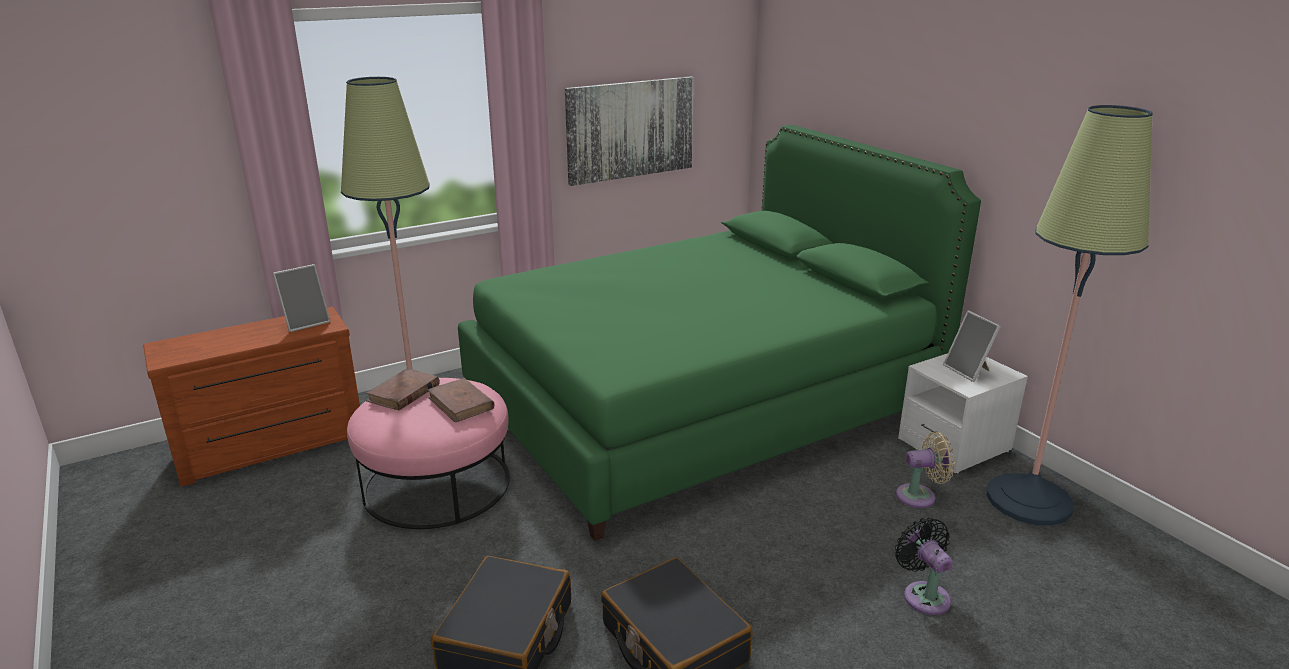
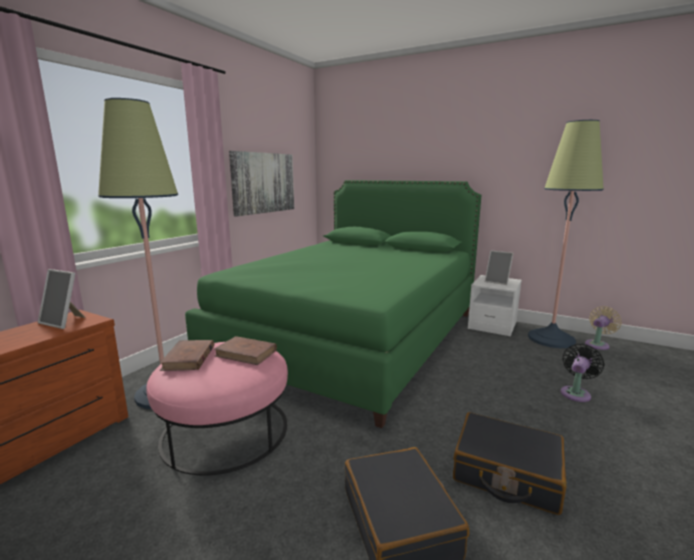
camera: 30 degrees left, 10 degrees down
(306, 322) = (64, 322): picture frame -> picture frame turned 90 degrees clockwise
(920, 496) = (510, 350): beige fan -> beige fan (598, 344)
(923, 595) = (576, 393): black fan -> black fan turned 90 degrees clockwise

